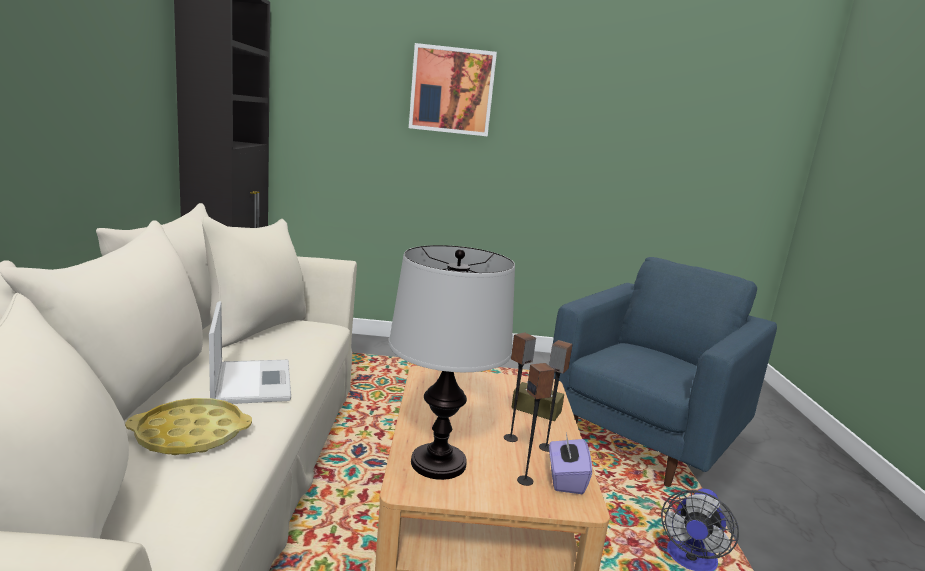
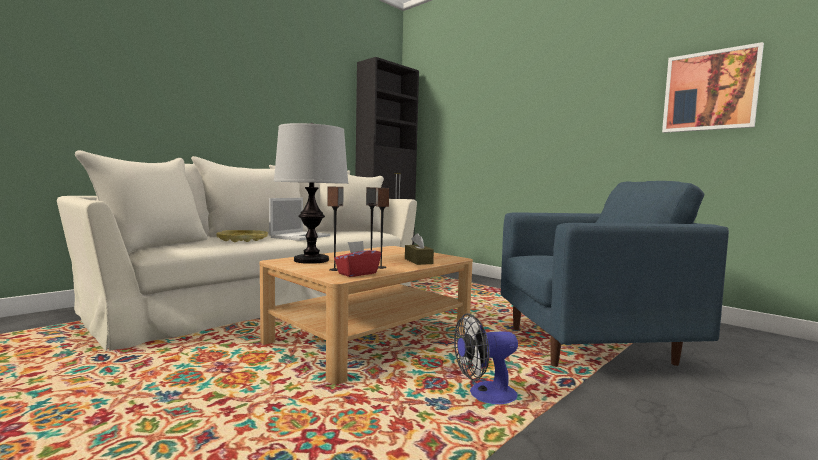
camera: 45 degrees right, 10 degrees down
(452, 90) = (513, 95): picture -> picture (710, 91)
(565, 479) = (357, 273): purple tissue box -> red tissue box

